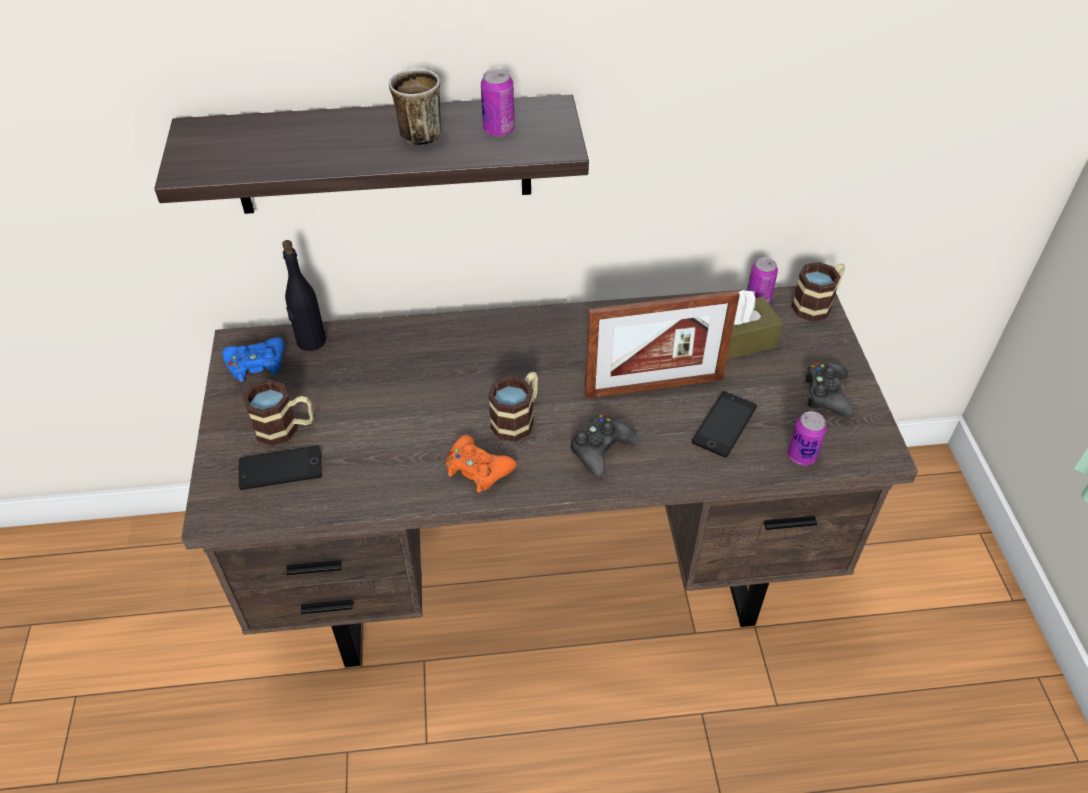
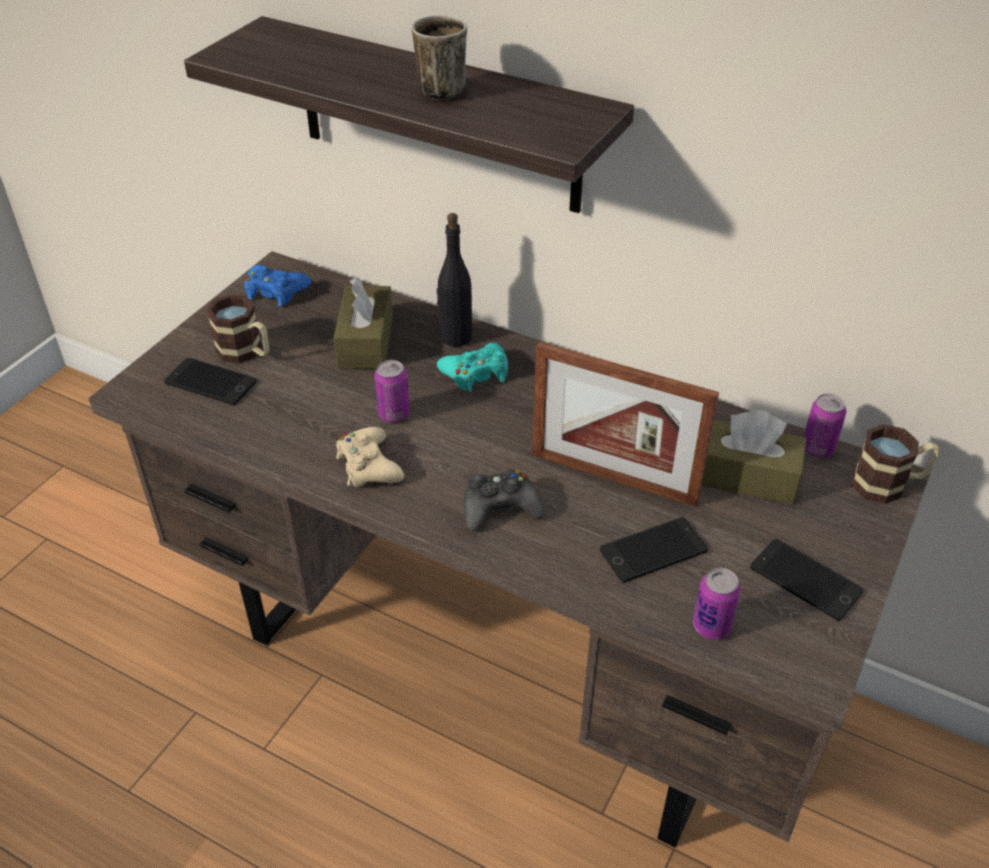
camera: 35 degrees right, 5 degrees down
(311, 341) = (336, 292): black bottle -> black bottle (455, 337)
(377, 371) = (366, 341): none -> brown tissue box
(478, 469) = (368, 466): orange game controller -> beige game controller
(488, 356) = (476, 374): none -> turquoise game controller
(498, 130) = (520, 110): can -> can (394, 414)
(517, 418) = (448, 441): mug -> none
(825, 394) = (805, 580): black game controller -> phone

